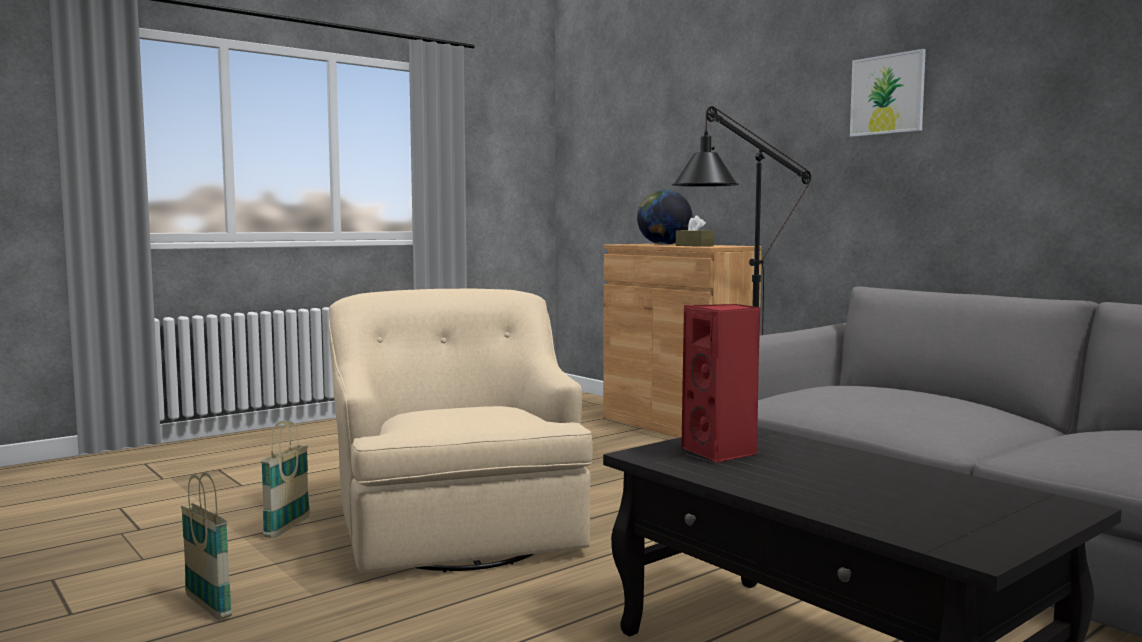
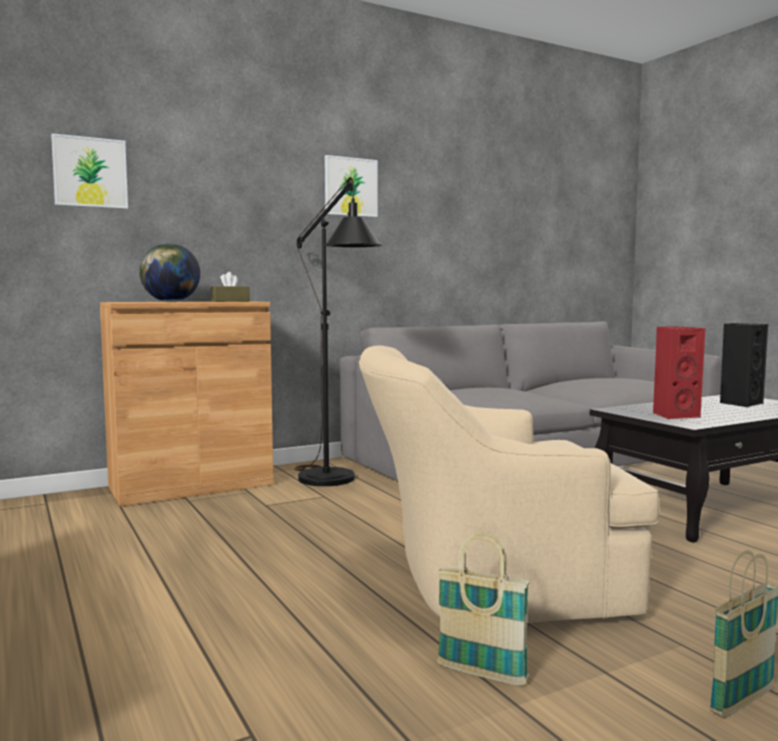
camera: 80 degrees left, 0 degrees up
(655, 129) = (90, 172): none -> picture
(935, 499) = (740, 403): none -> black speaker

